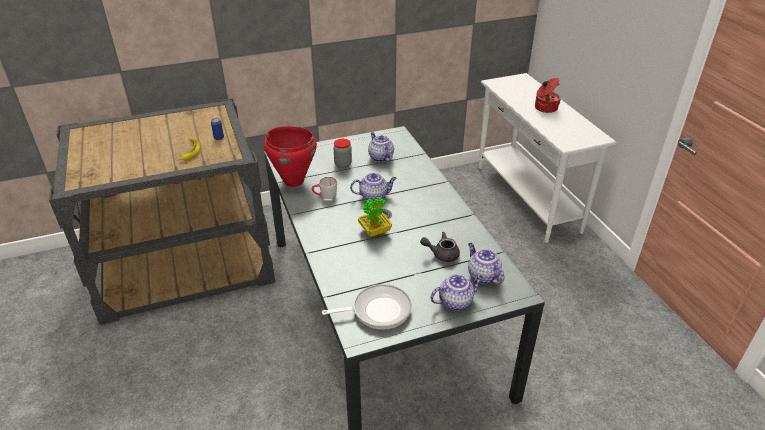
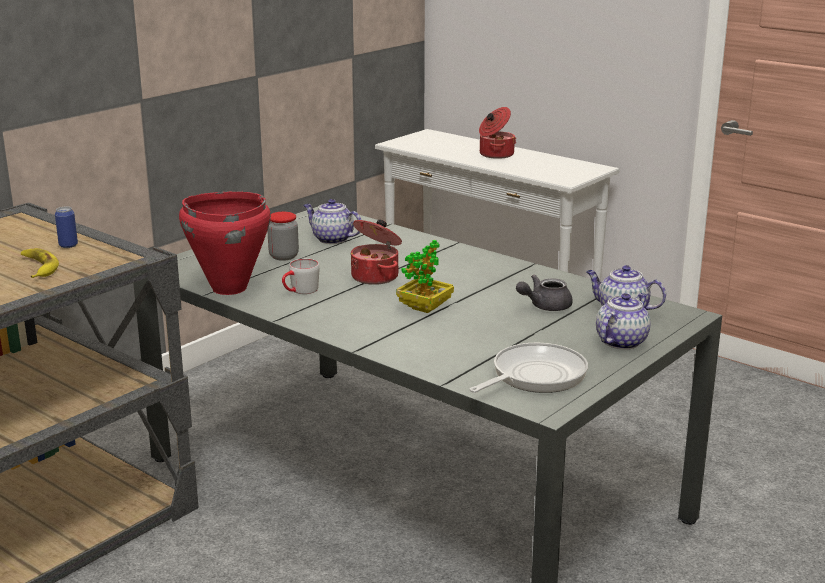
camera: 30 degrees left, 15 degrees down
(374, 196) = (376, 276): teapot -> cooking pot

